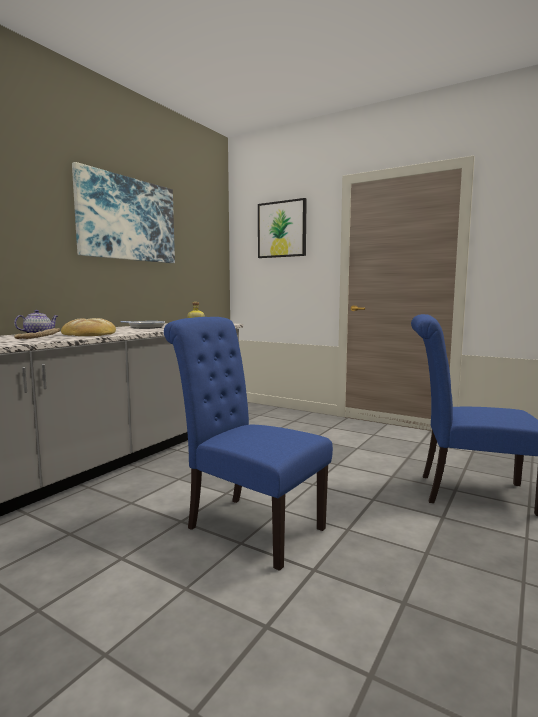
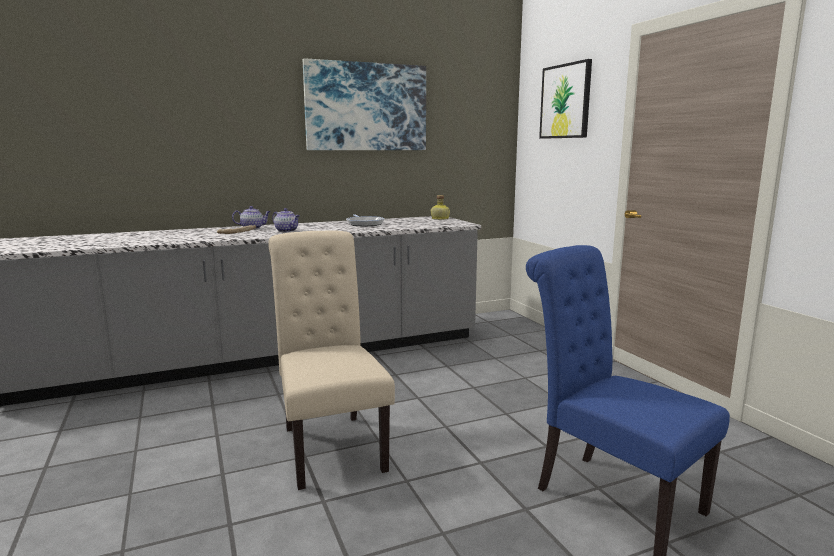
camera: 35 degrees right, 5 degrees up
(89, 334) = (287, 231): bread -> teapot
(248, 526) = (330, 444): blue chair -> beige chair

